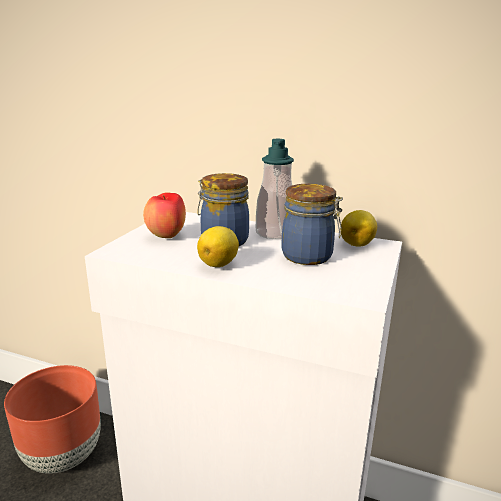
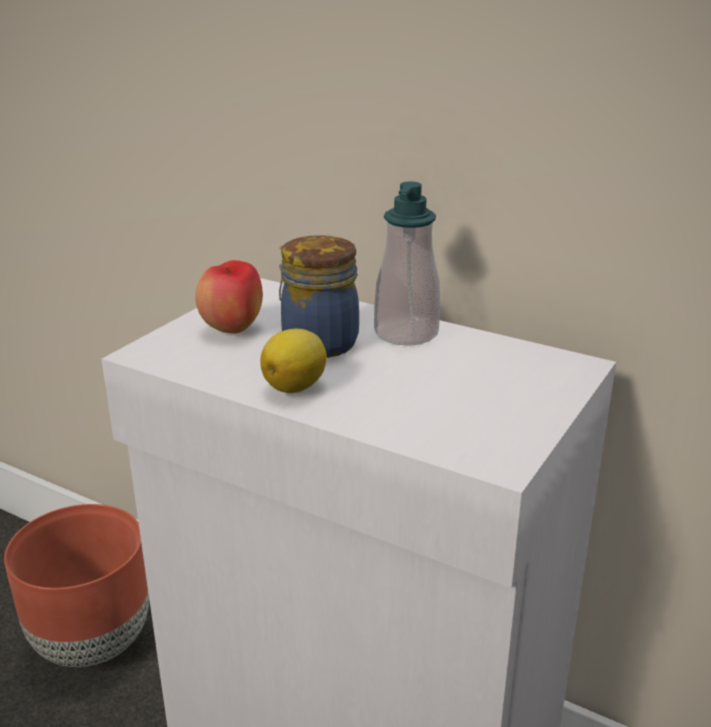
camera: 10 degrees right, 5 degrees up
(309, 257) = (444, 382): jar -> none
(357, 244) = (535, 363): lemon -> none

